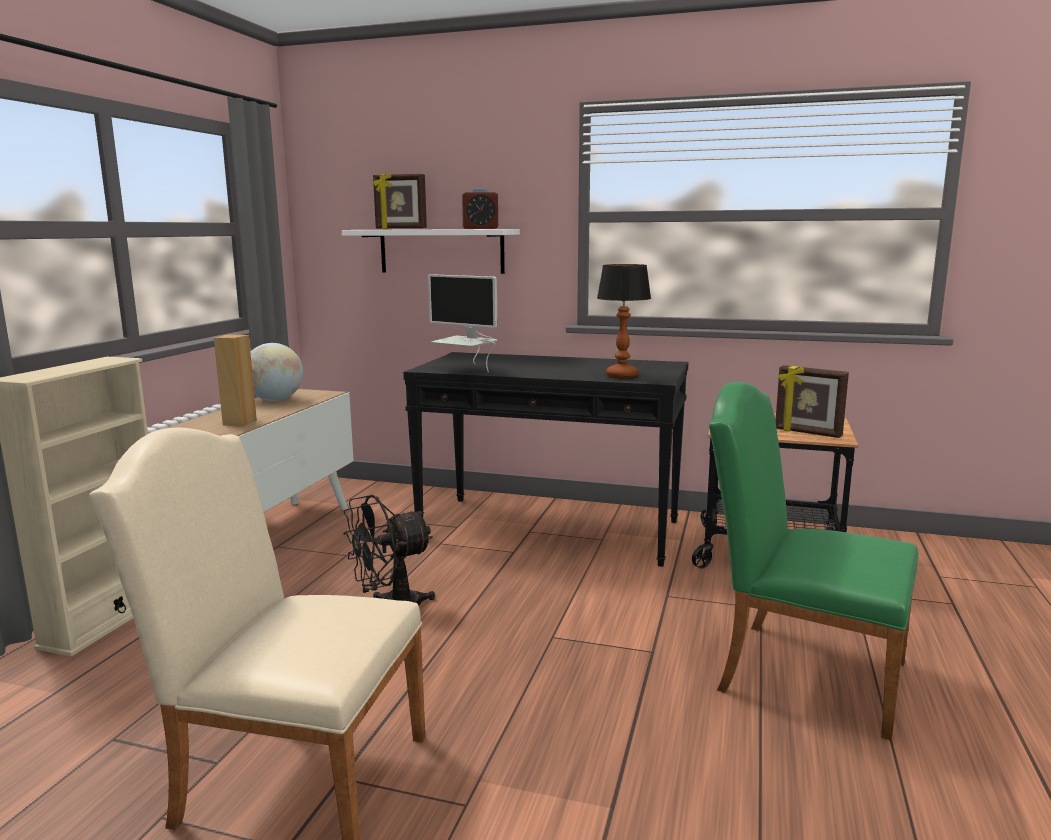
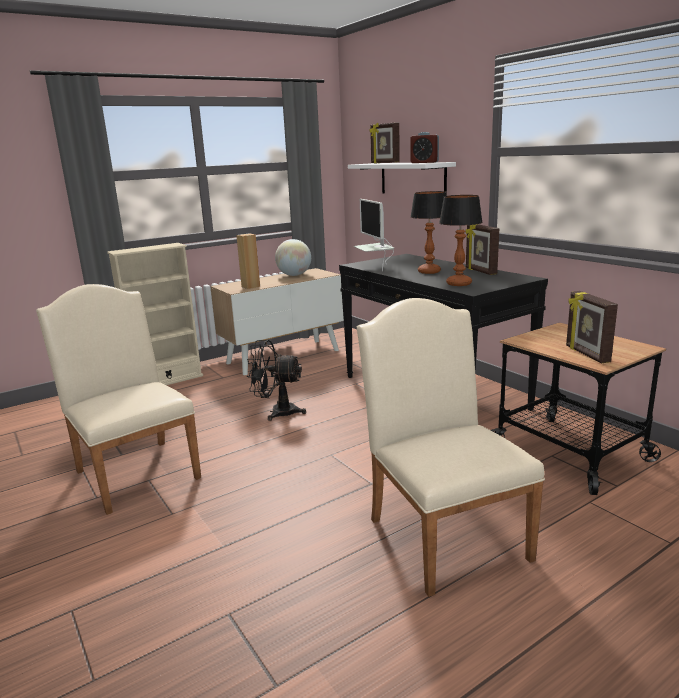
camera: 40 degrees right, 5 degrees up
(548, 368) = (429, 272): none -> table lamp
(603, 362) = (480, 271): none -> picture frame
(798, 671) = (442, 532): green chair -> beige chair

